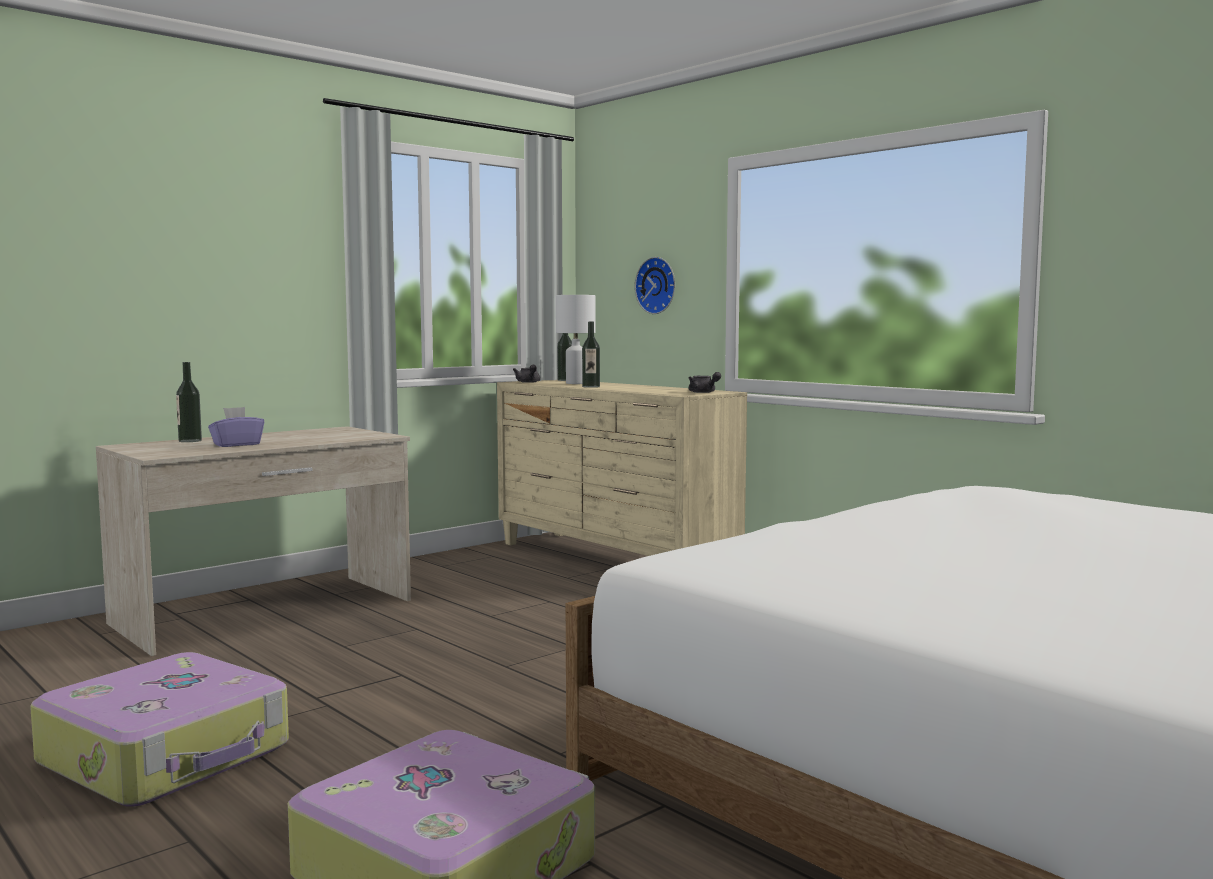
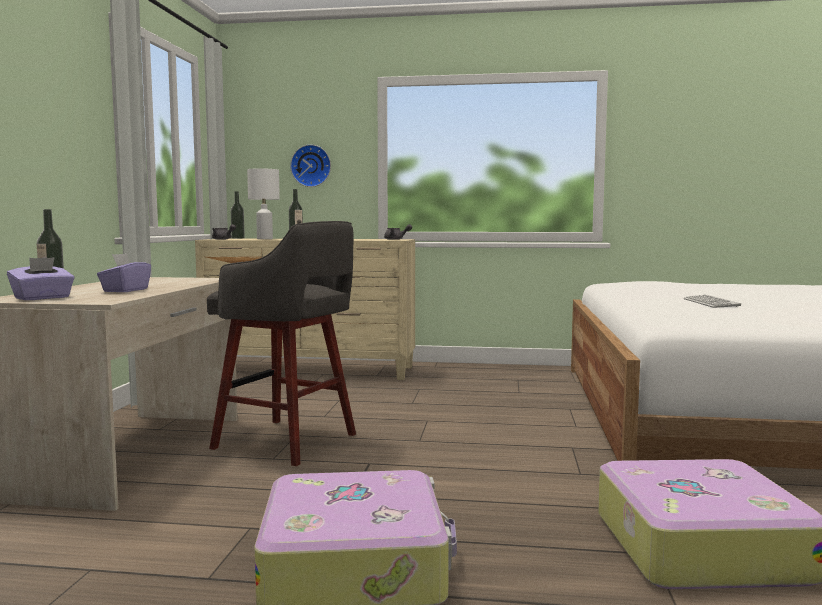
camera: 40 degrees left, 0 degrees up
(147, 447) = (43, 298): none -> purple tissue box
(393, 634) = (289, 442): none -> grey stool
(893, 542) = (710, 303): none -> keyboard

